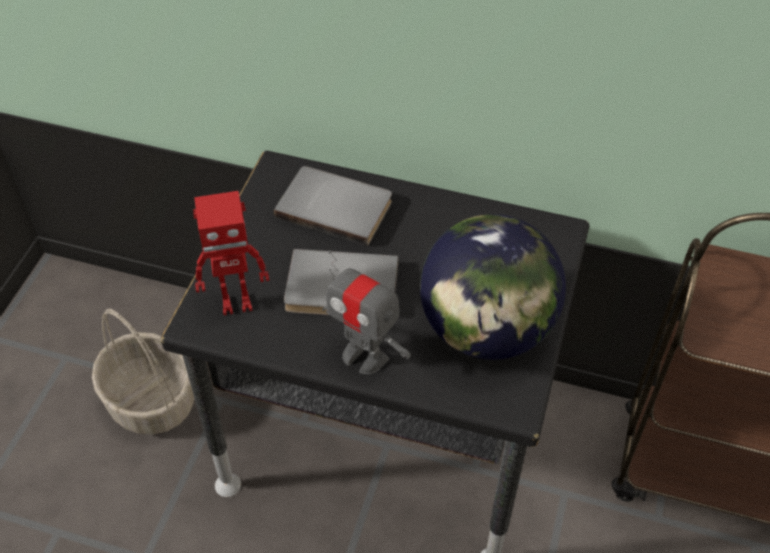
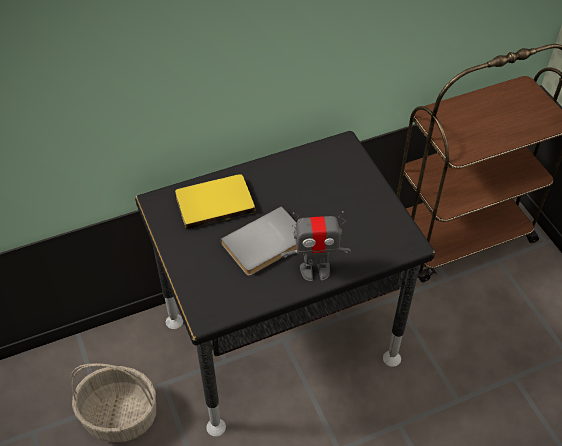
camera: 40 degrees left, 0 degrees up
(236, 302) = (216, 289): toy robot -> none
(336, 206) = (214, 202): grey book -> yellow book
(486, 330) = (360, 216): globe -> none

